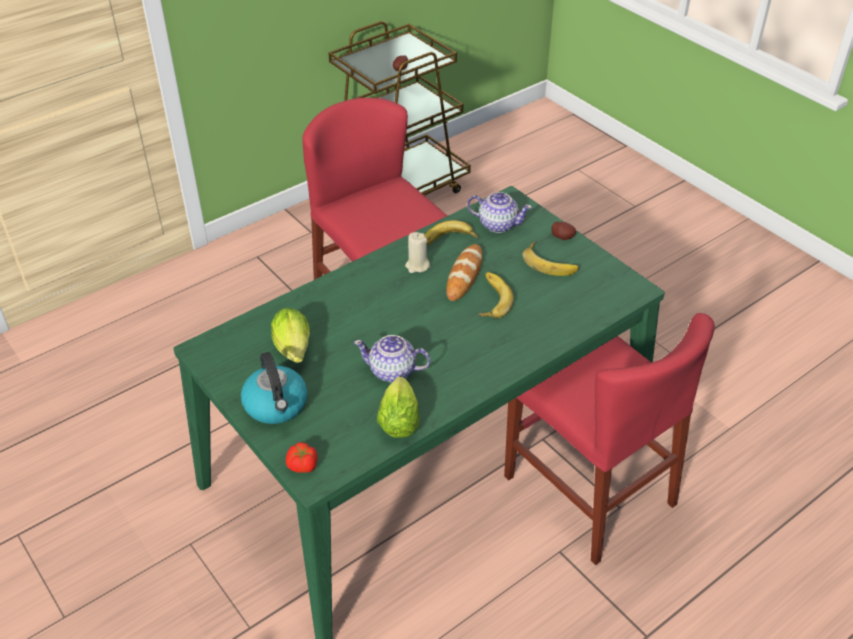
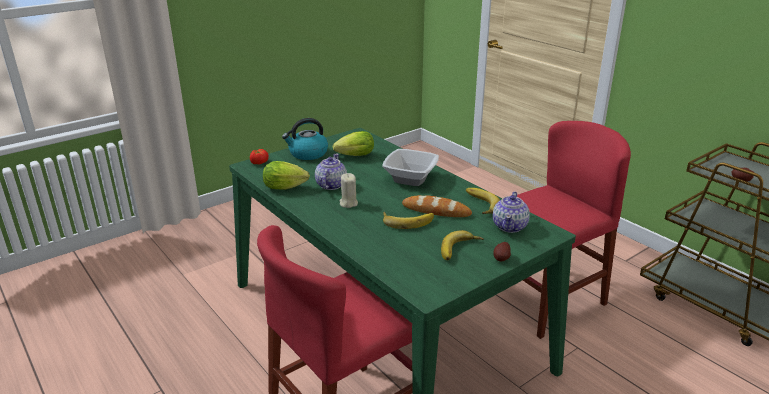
camera: 90 degrees right, 15 degrees down
(375, 294) = (410, 178): none -> bowl
(417, 266) = (445, 192): beige candle -> beige candle (348, 203)

